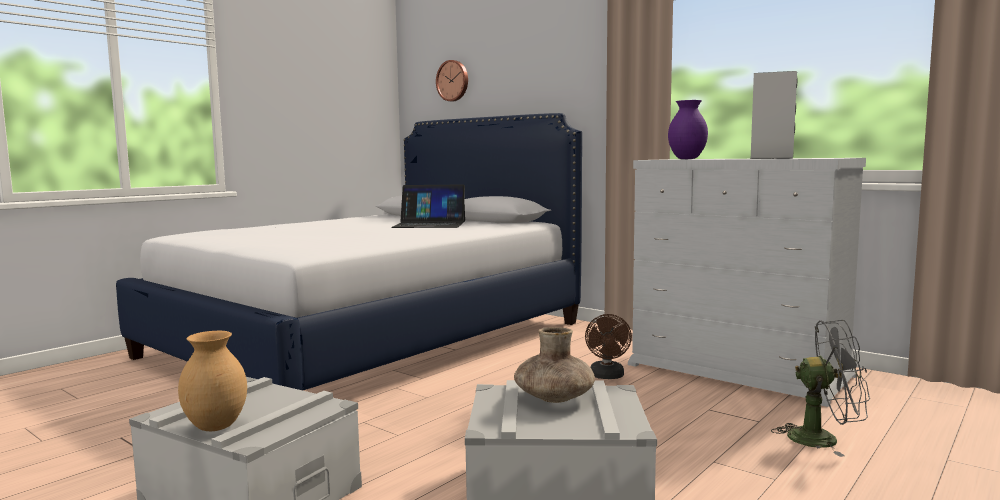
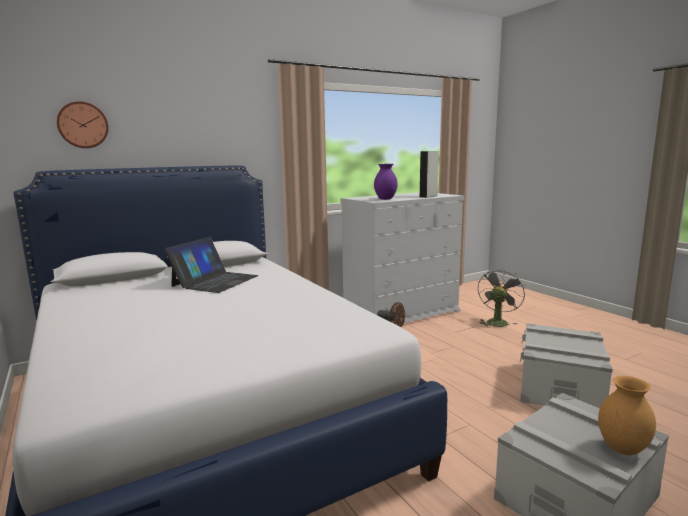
camera: 70 degrees left, 5 degrees up
(554, 398) = (548, 341): brown vase -> none

